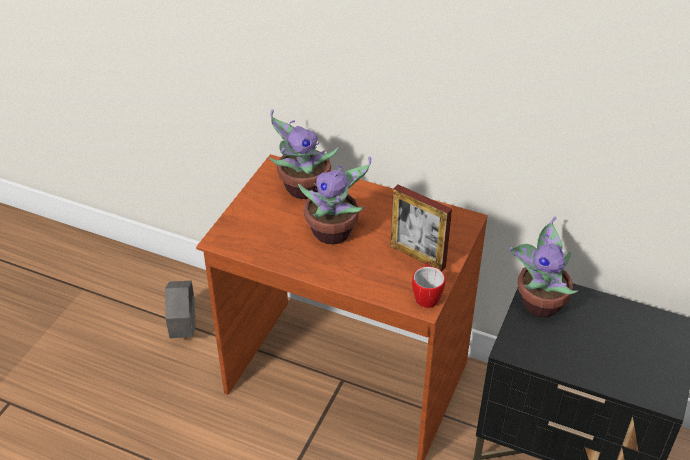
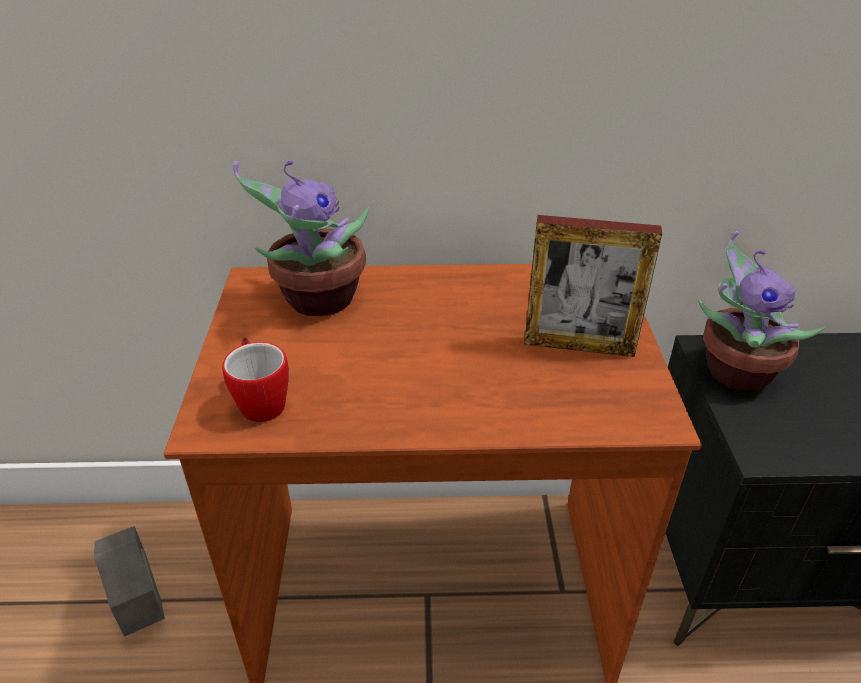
camera: 25 degrees left, 5 degrees down
(333, 233) = (417, 351): potted plant -> none
(426, 295) = (647, 402): mug -> mug (260, 401)

